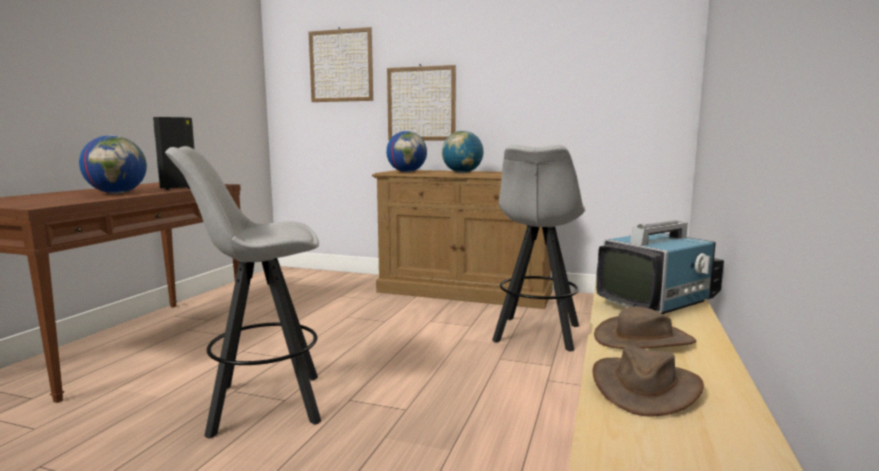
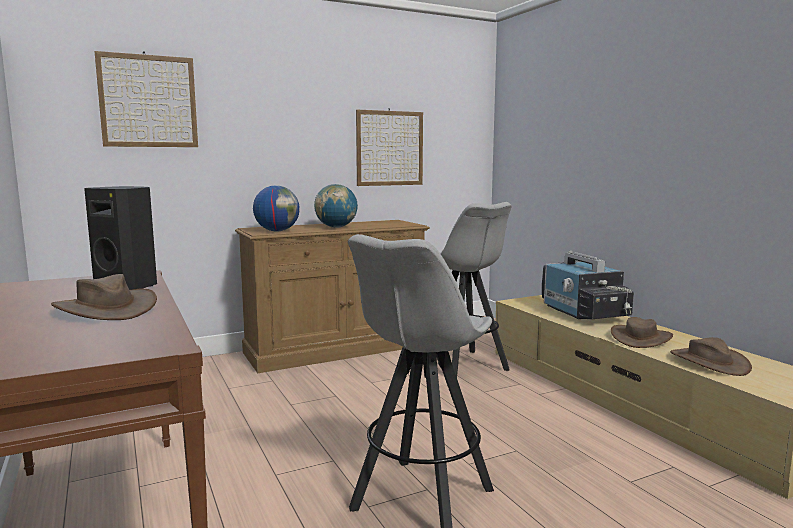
camera: 45 degrees left, 0 degrees up
(117, 193) = (106, 309): globe -> brown hat
(421, 102) = (260, 151): picture -> picture (389, 147)
(659, 302) = (583, 314): television -> television turned 150 degrees clockwise

